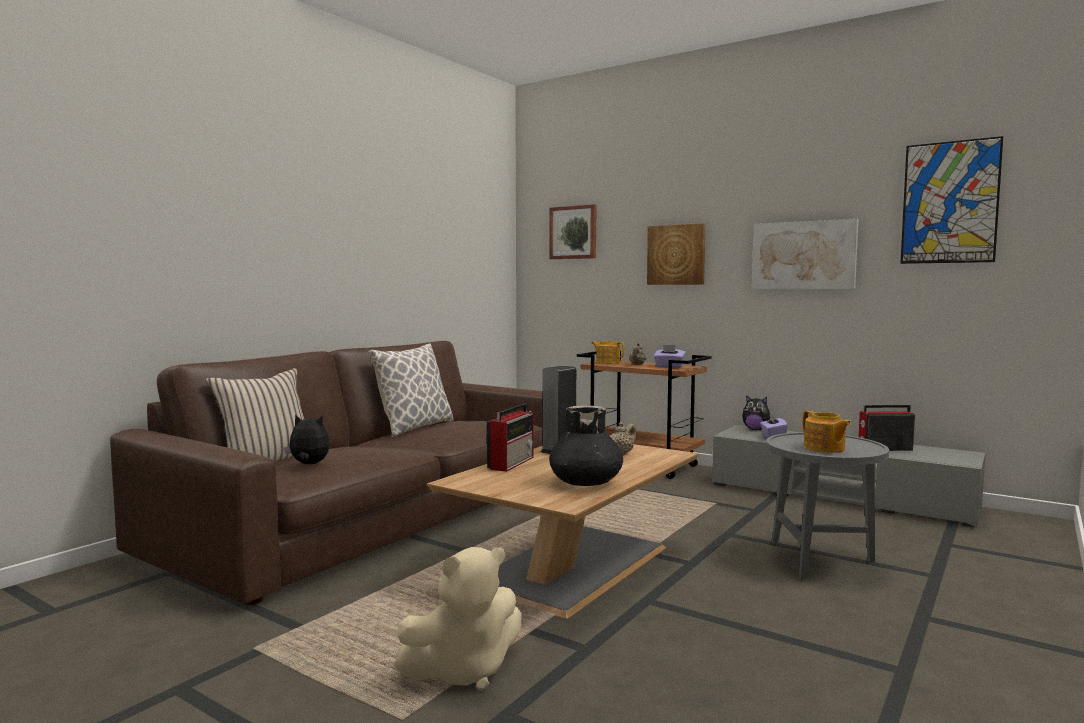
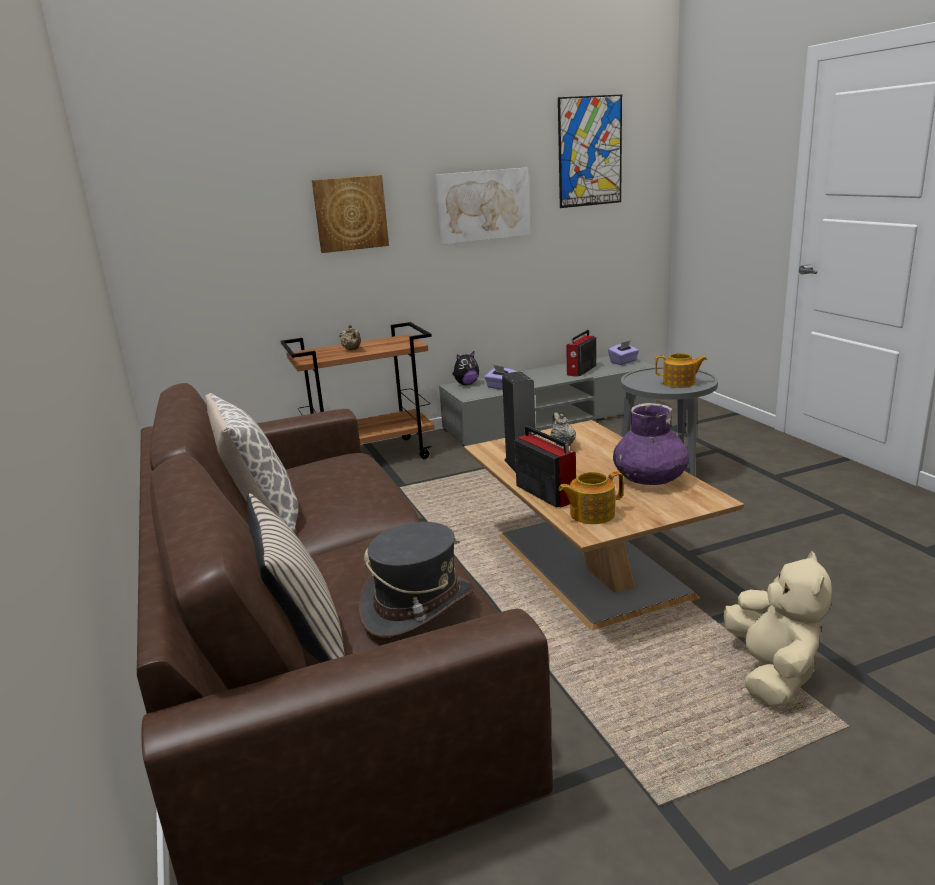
camera: 55 degrees left, 15 degrees up
(308, 464) = (418, 606): plush toy -> grey hat
(573, 232) = (197, 191): picture -> none
(586, 482) = (650, 478): black vase -> purple vase
(607, 362) = (311, 355): teapot -> teapot (591, 514)
(669, 367) = (390, 344): purple tissue box -> purple tissue box (623, 362)

